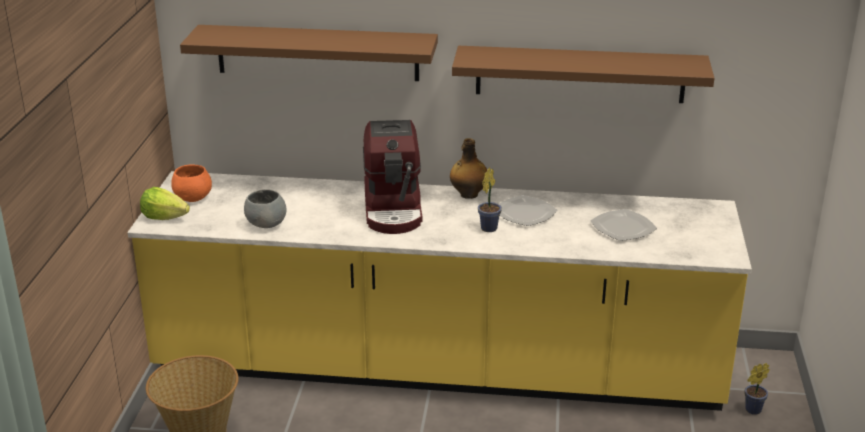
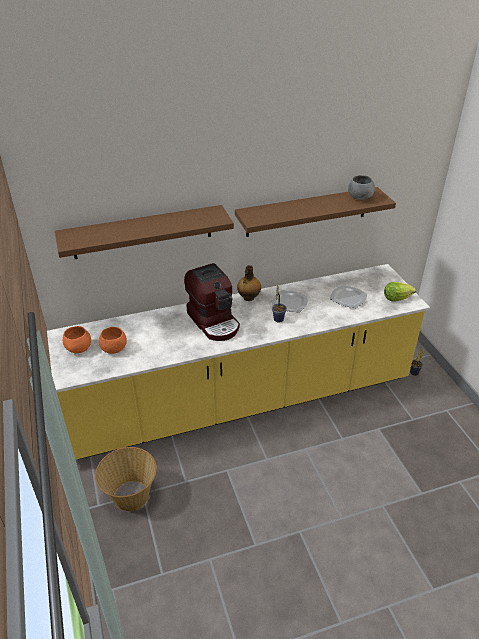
camera: 25 degrees left, 10 degrees up
(164, 217) = (71, 370): lettuce -> lettuce (396, 298)
(235, 208) = (114, 349): none -> orange bowl
(266, 224) = (143, 355): grey bowl -> grey bowl (359, 197)

